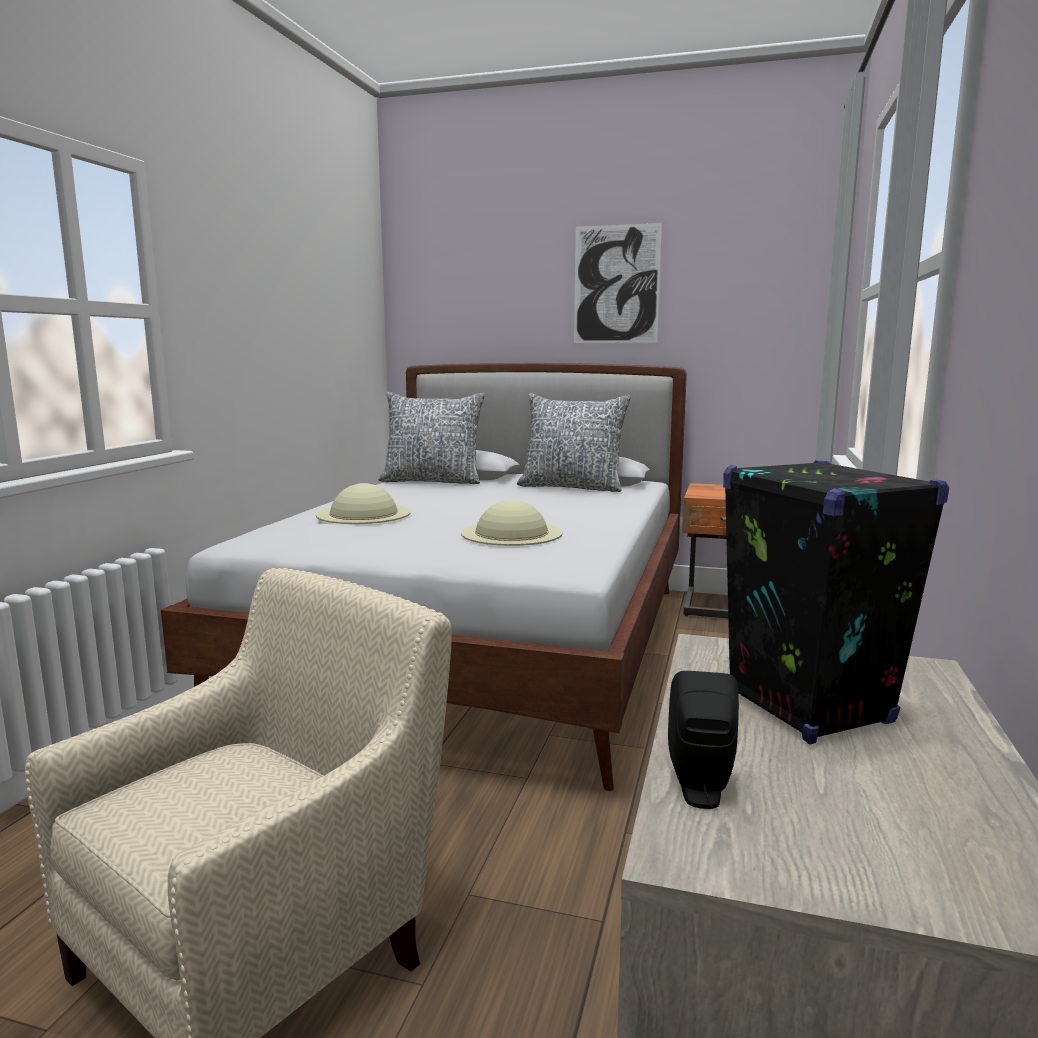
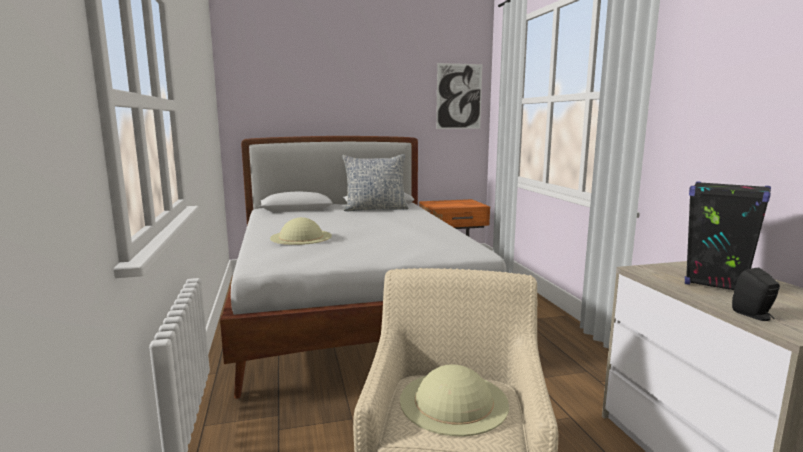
camera: 30 degrees left, 0 degrees up
(432, 481) = (286, 213): pillow -> none
(511, 533) = (406, 237): beige hat -> beige hat (453, 401)
(616, 284) = (373, 89): picture -> picture (459, 96)

